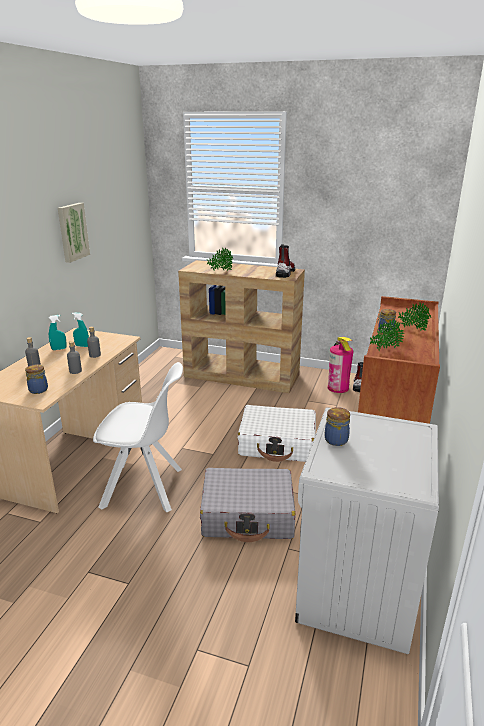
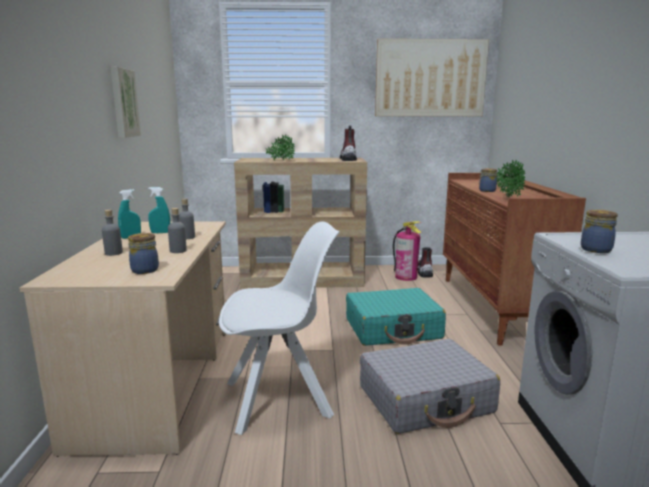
camera: 20 degrees left, 10 degrees down
(277, 443) = (393, 329): white suitcase -> turquoise suitcase
(385, 191) = (430, 78): none -> picture

